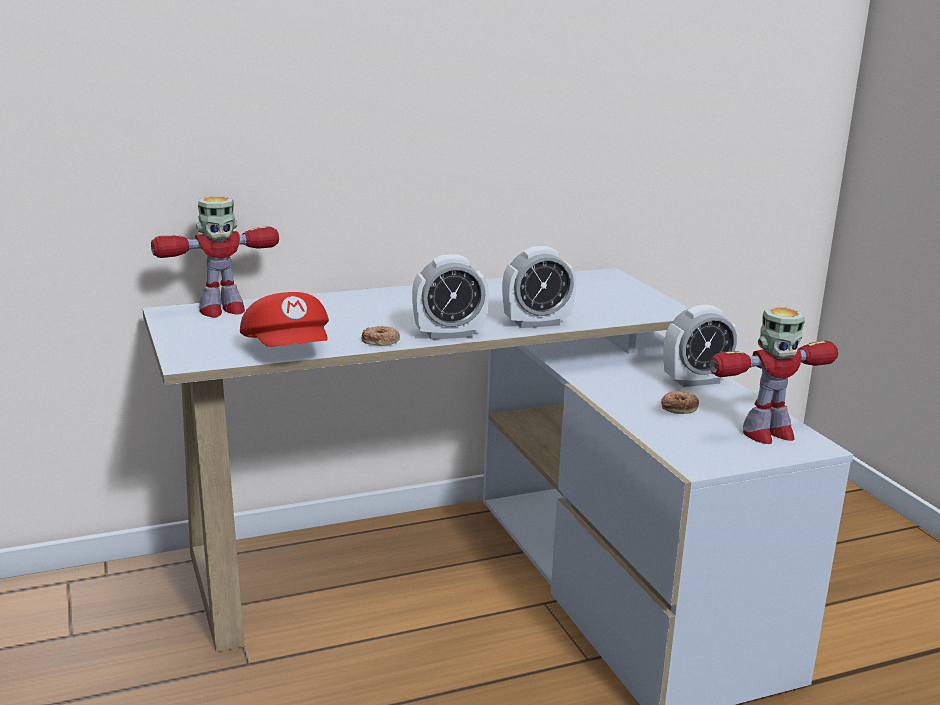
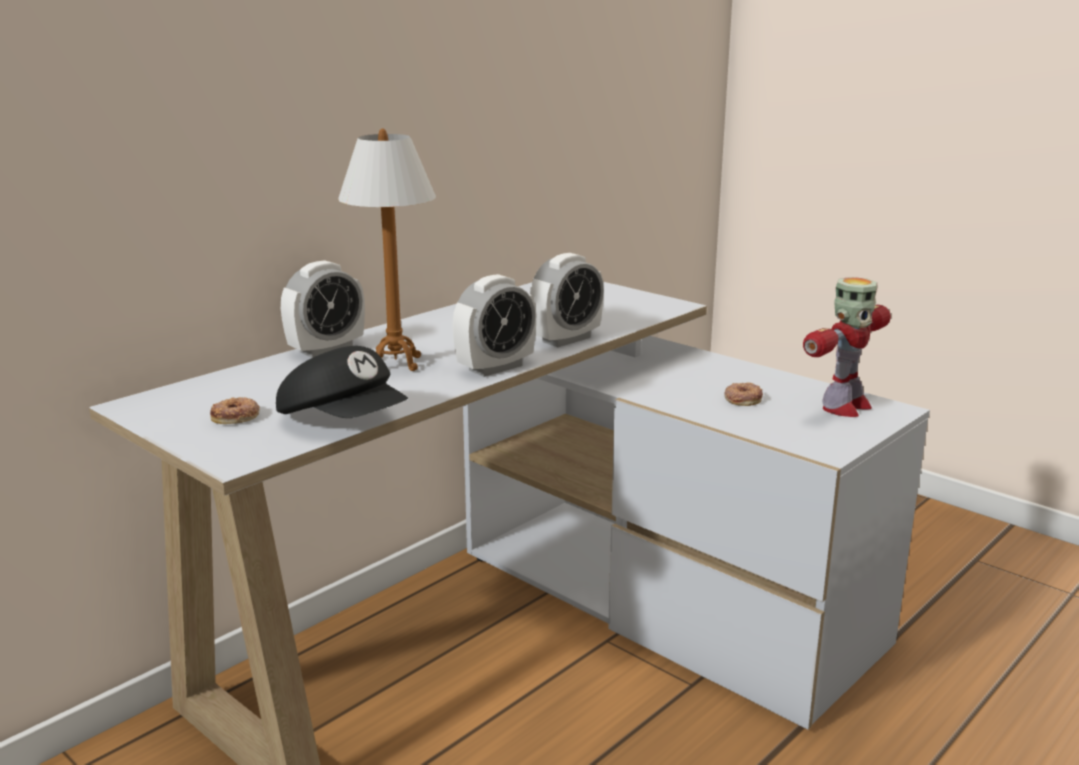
camera: 25 degrees left, 0 degrees up
(221, 310) = (199, 391): toy robot -> none
(289, 351) = (344, 421): red cap -> black cap
(378, 317) = (395, 364): none -> table lamp
(381, 340) = (432, 388): donut -> donut (236, 417)
(696, 381) = (727, 371): alarm clock -> alarm clock (326, 350)

